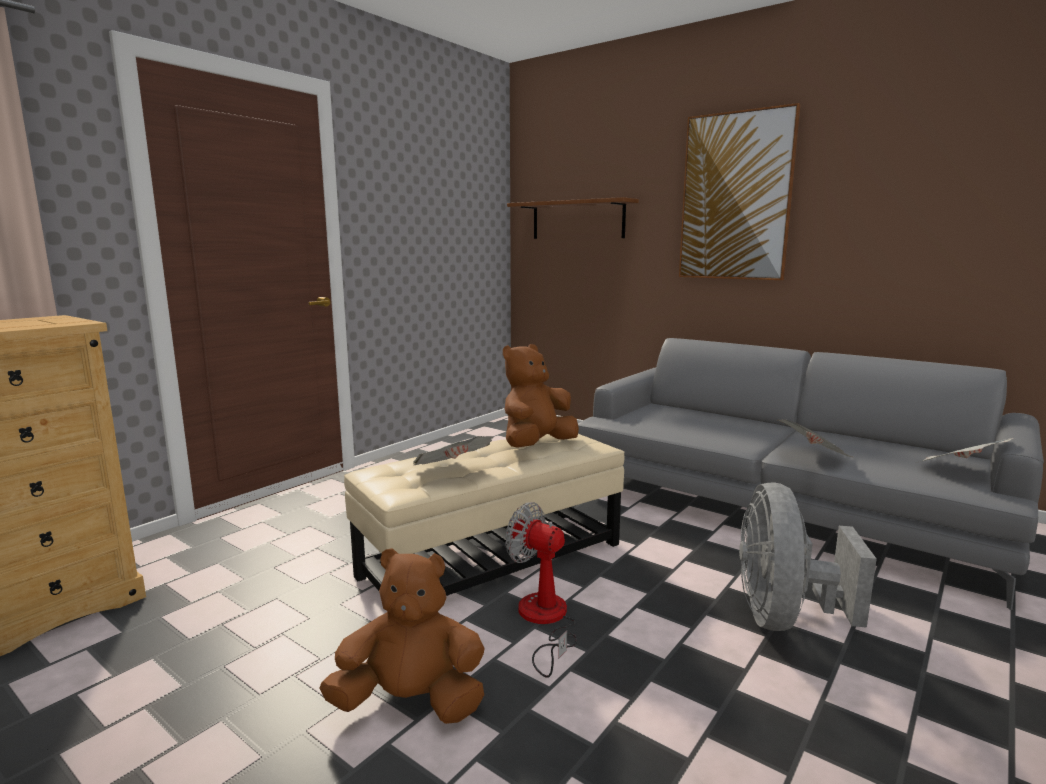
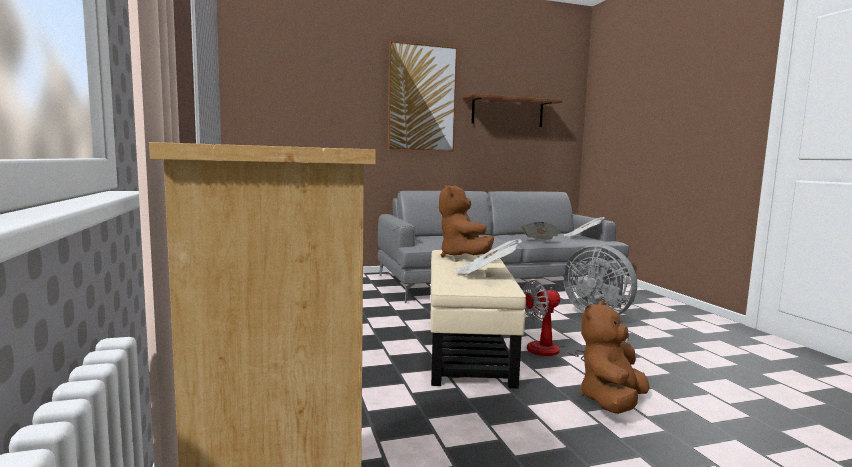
camera: 55 degrees left, 5 degrees down
(577, 220) = (297, 103): brown shelf -> brown shelf (507, 112)

